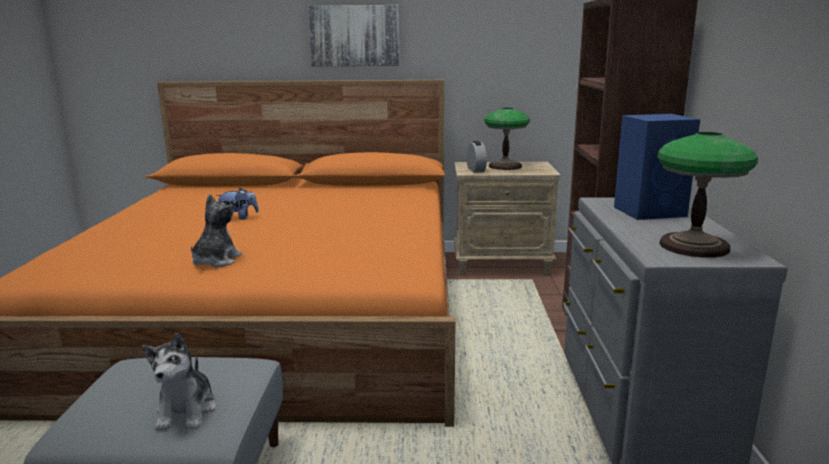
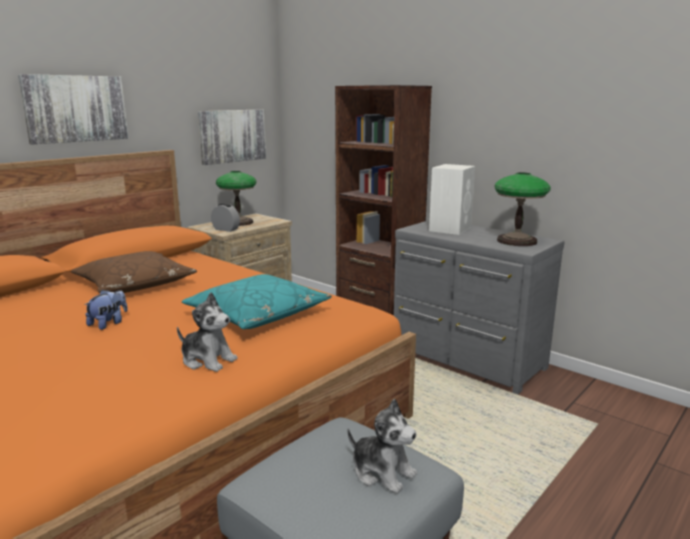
camera: 50 degrees left, 0 degrees up
(215, 261) = (207, 360): plush toy -> plush toy turned 150 degrees clockwise
(325, 198) = (135, 284): none -> brown pillow
(330, 244) = (257, 314): none -> turquoise pillow
(528, 69) = (232, 136): none -> picture
(651, 211) = (450, 229): blue speaker -> white speaker

